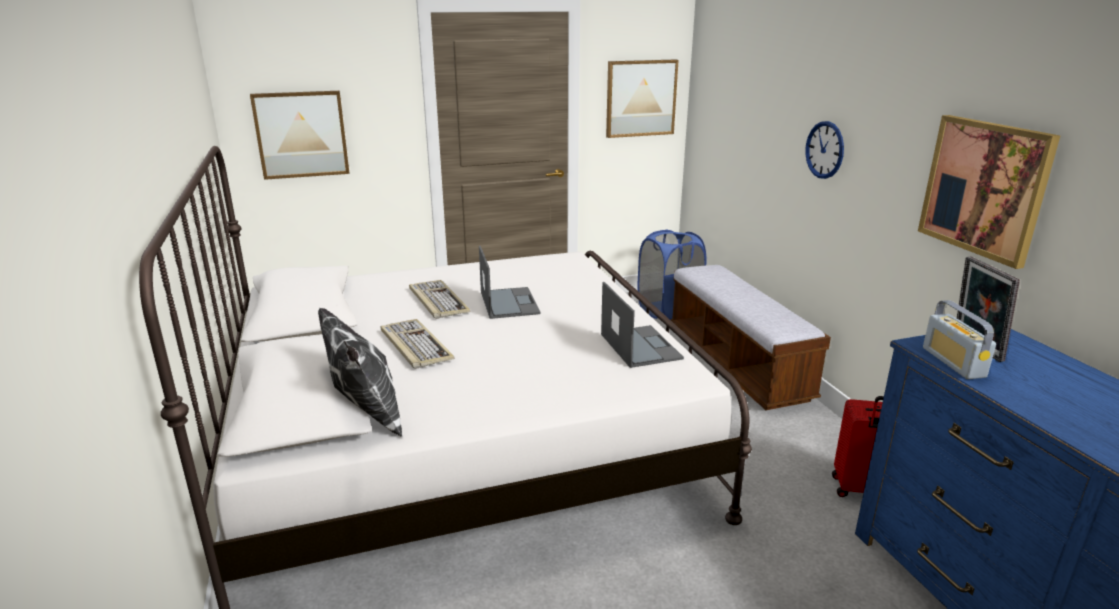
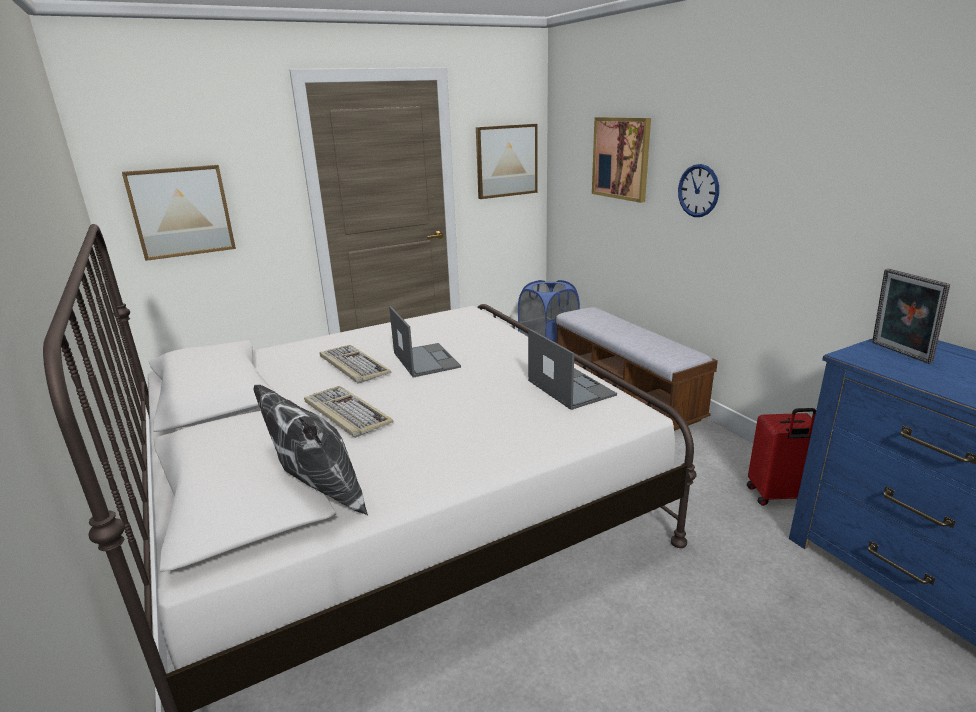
camera: 10 degrees left, 0 degrees up
(953, 362) = (891, 369): radio -> none
(984, 188) = (875, 207): picture -> picture (621, 158)

